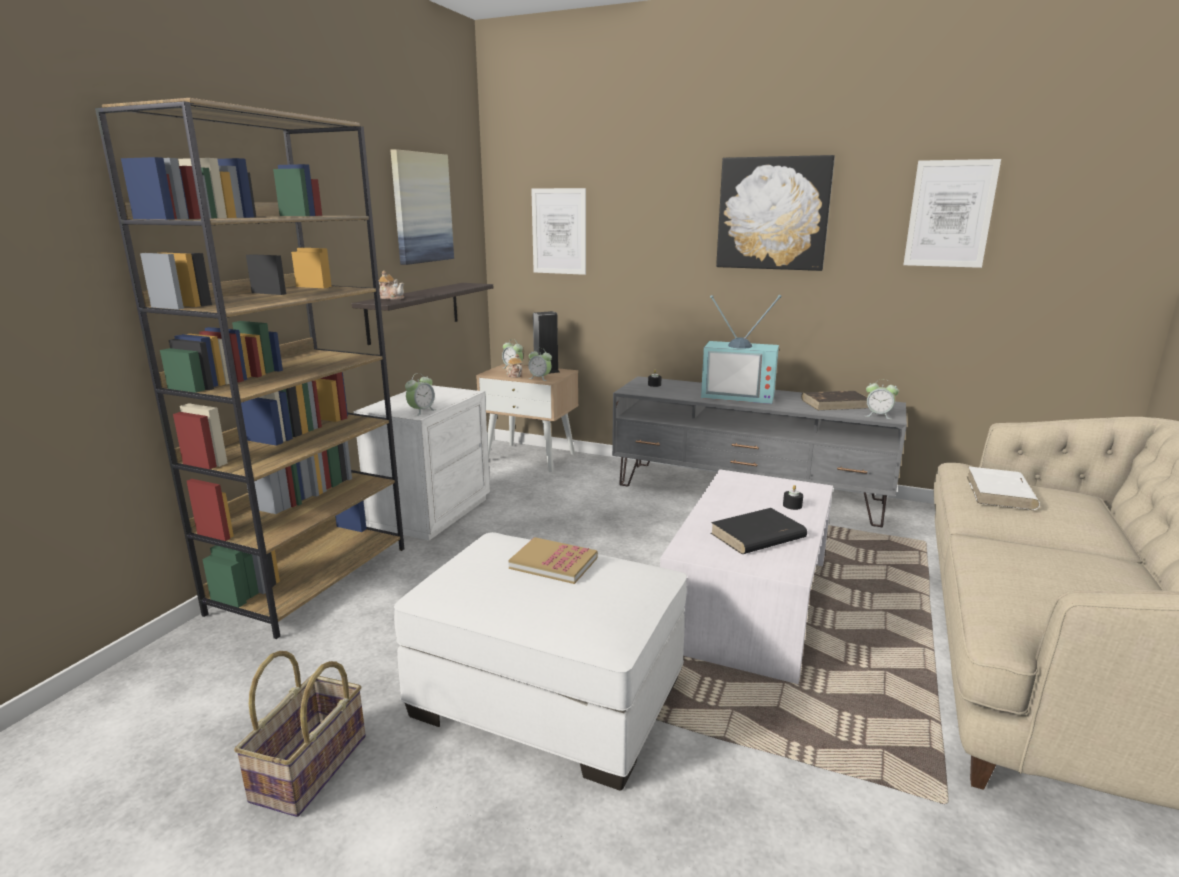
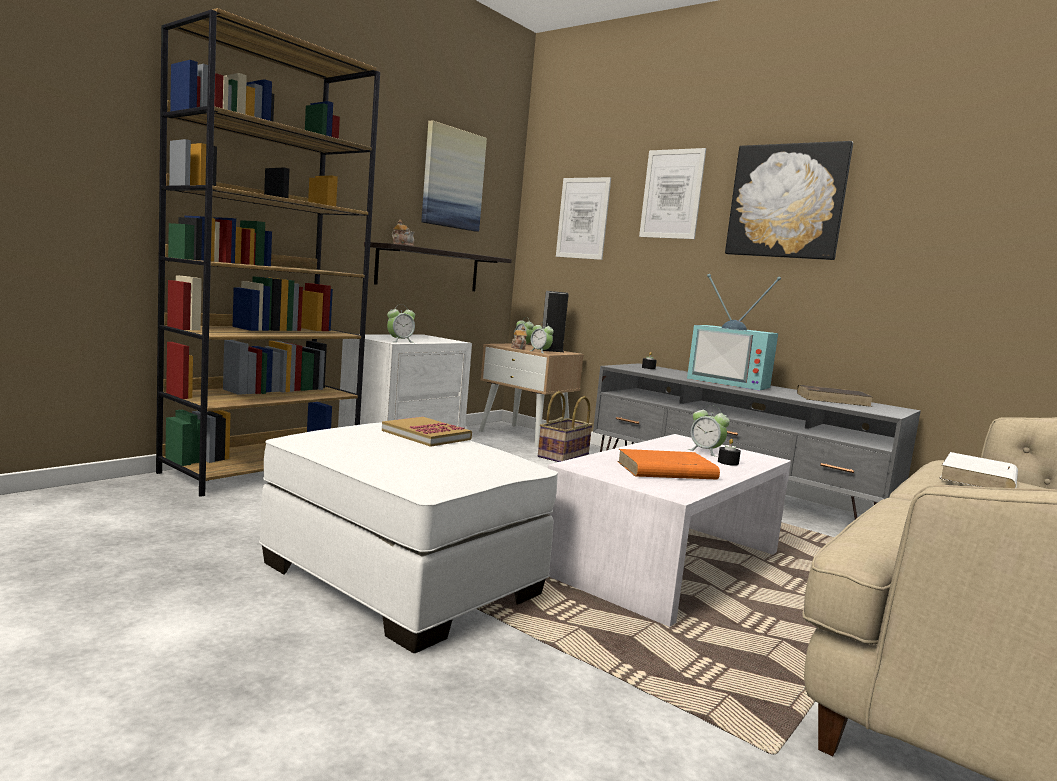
camera: 15 degrees right, 10 degrees down
(311, 769) = (153, 573): basket -> basket (564, 456)
(757, 536) = (665, 471): black book -> orange book
(878, 415) = (874, 410): alarm clock -> alarm clock (705, 451)
(950, 214) = (978, 202): picture -> picture (672, 194)

